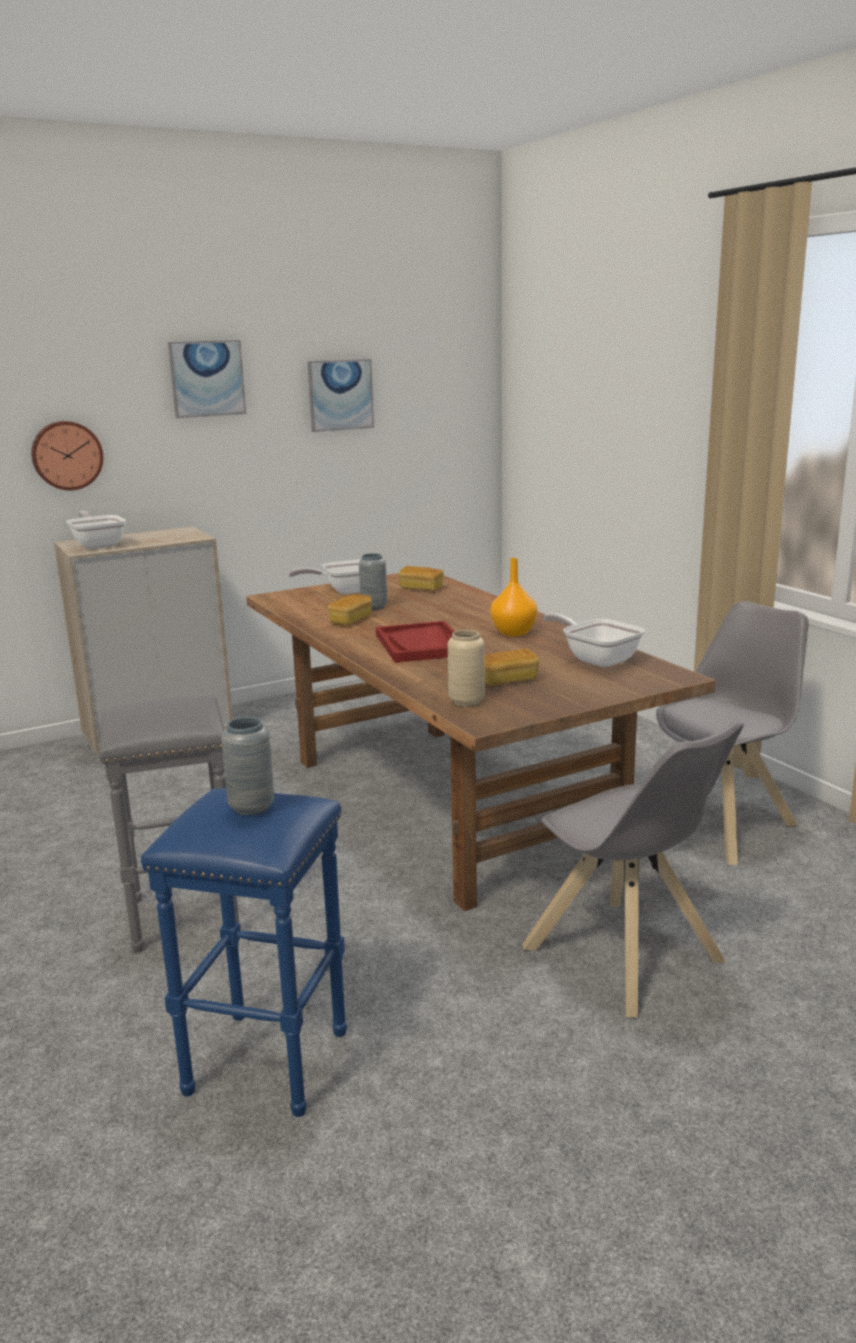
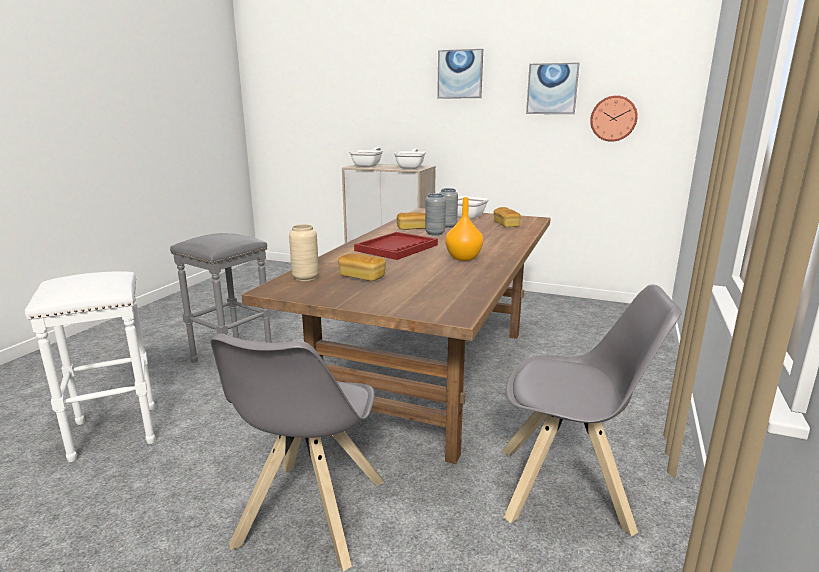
camera: 50 degrees right, 0 degrees up
(67, 455) = (378, 116): wall clock -> wall clock (613, 118)
(251, 807) = (86, 279): grey vase -> grey vase (435, 233)
(268, 1064) = (112, 433): blue stool -> white stool
(596, 659) = (449, 286): frying pan -> frying pan (411, 167)

